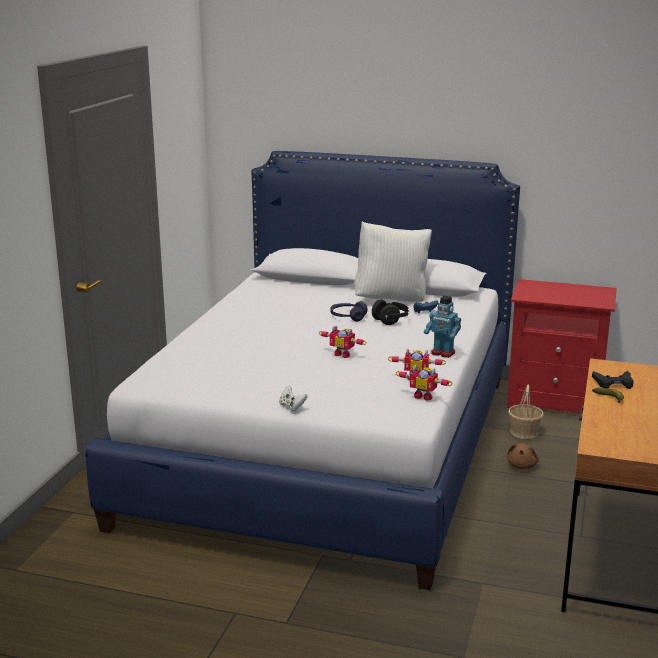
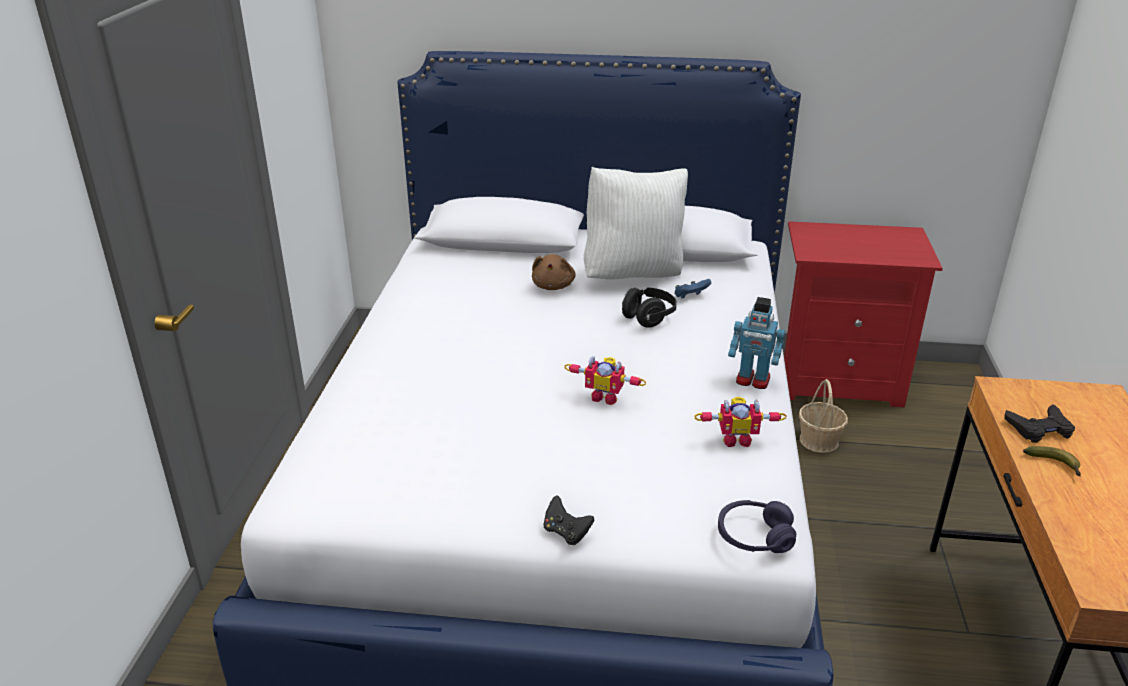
camera: 10 degrees left, 10 degrees up
(292, 406) = (566, 533): white game controller -> black game controller
(348, 317) = (584, 315): purple headphones -> purple headphones (754, 537)
(424, 396) = (766, 482): toy robot -> none
(522, 466) = (839, 504): brown plush toy -> brown plush toy (553, 286)

